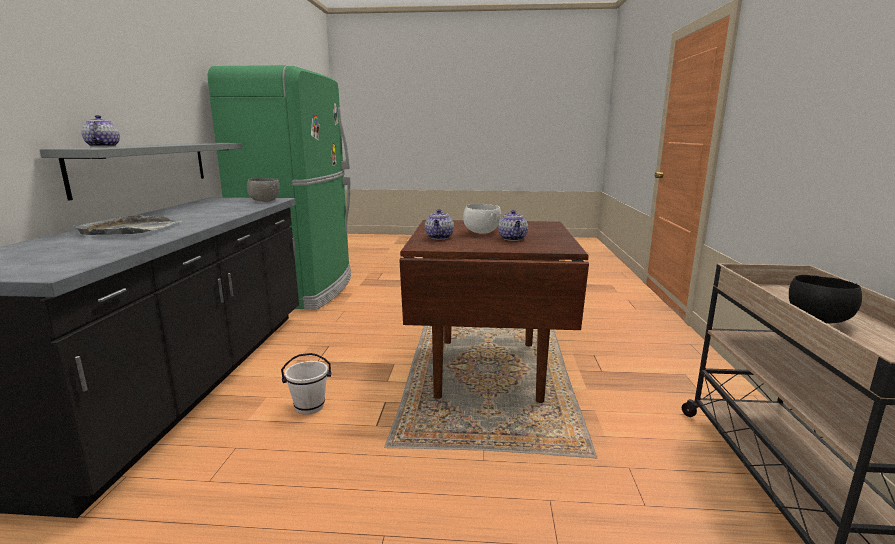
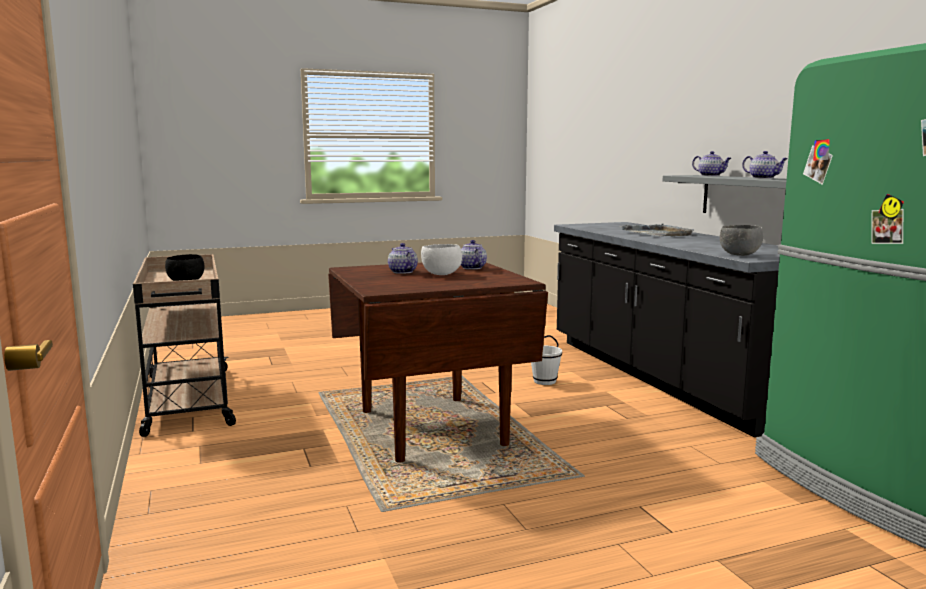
camera: 155 degrees right, 5 degrees down
(169, 144) = (764, 178): none -> teapot

